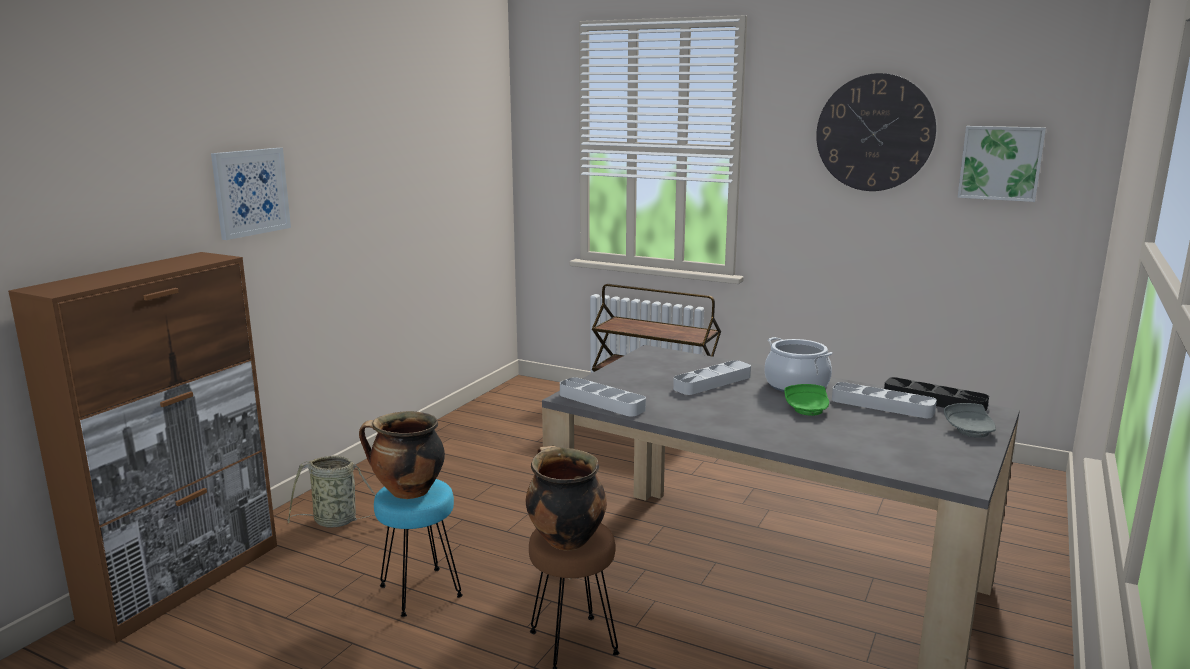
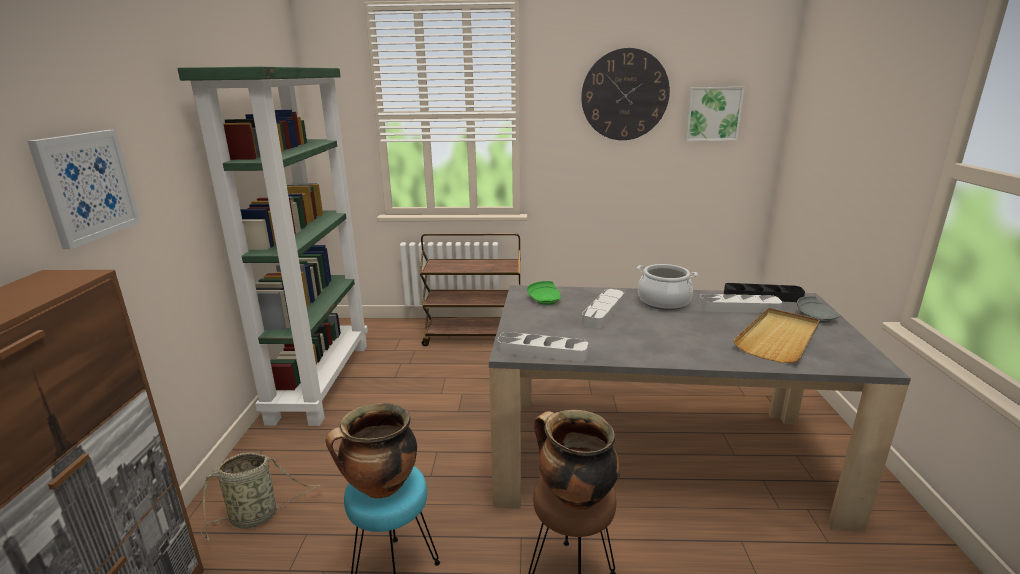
camera: 25 degrees left, 5 degrees up
(463, 428) = (321, 380): none -> green bookcase
(807, 409) = (698, 322): green plate -> green plate (545, 300)
(883, 439) = (778, 338): none -> beige tray

